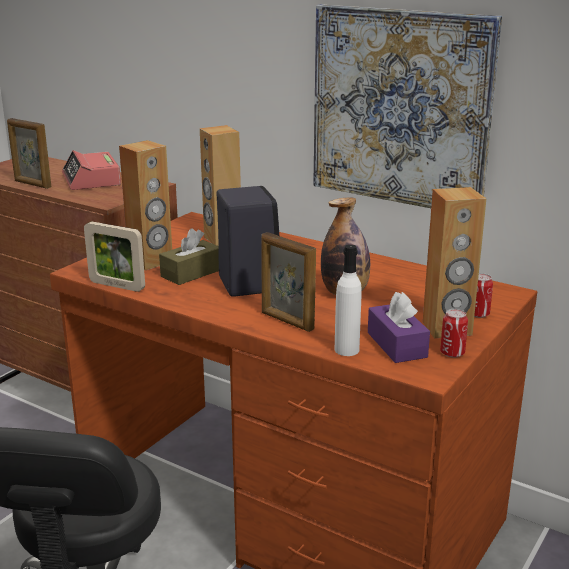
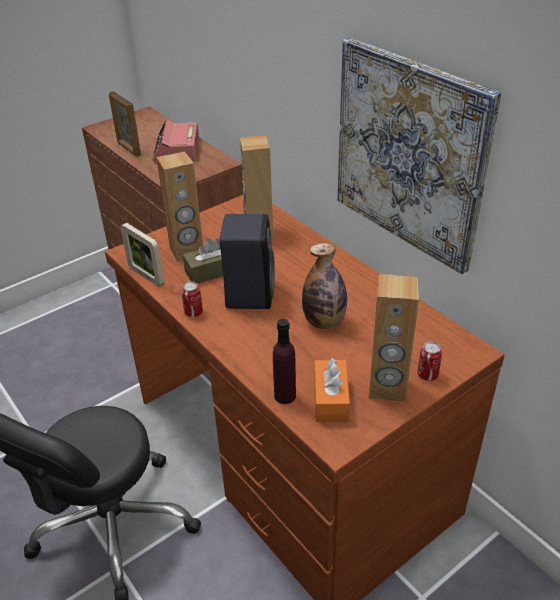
camera: 20 degrees right, 15 degrees up
(287, 321) = (255, 348): picture frame -> none
(346, 350) = (285, 395): white bottle -> purple bottle
(396, 345) = (331, 399): purple tissue box -> orange tissue box
(452, 353) = (373, 421): can -> can (193, 312)

